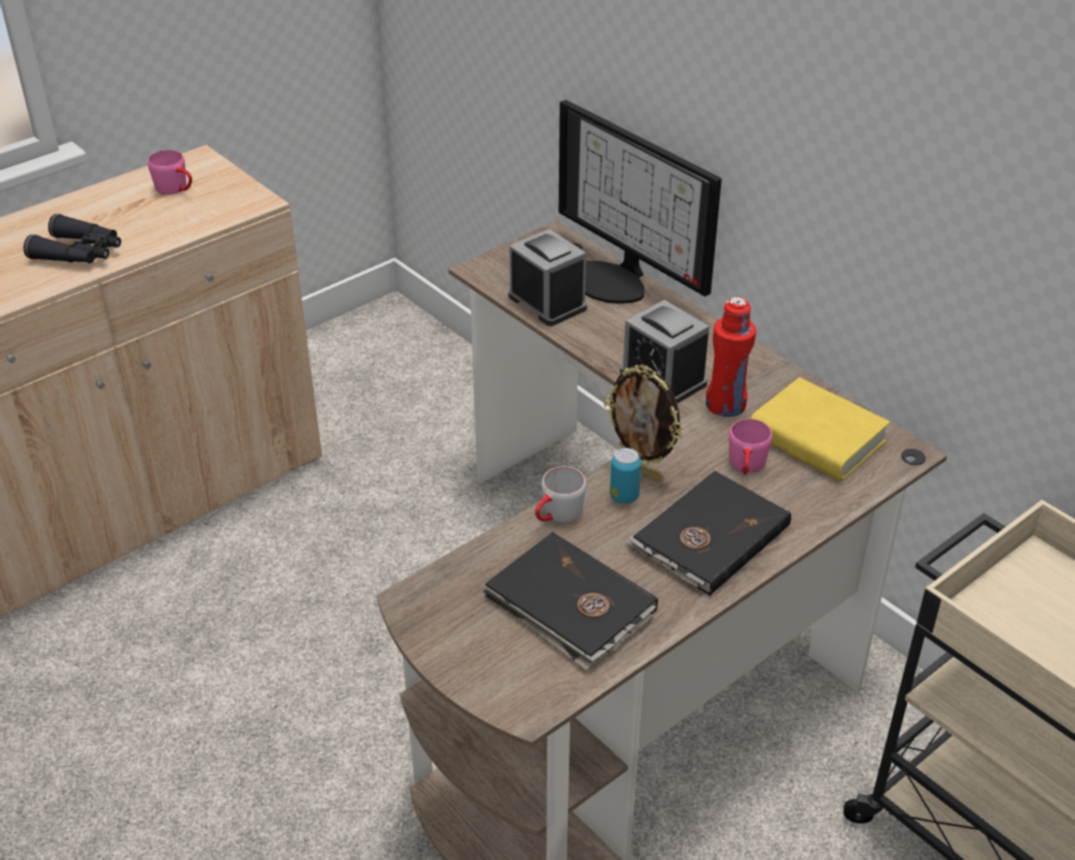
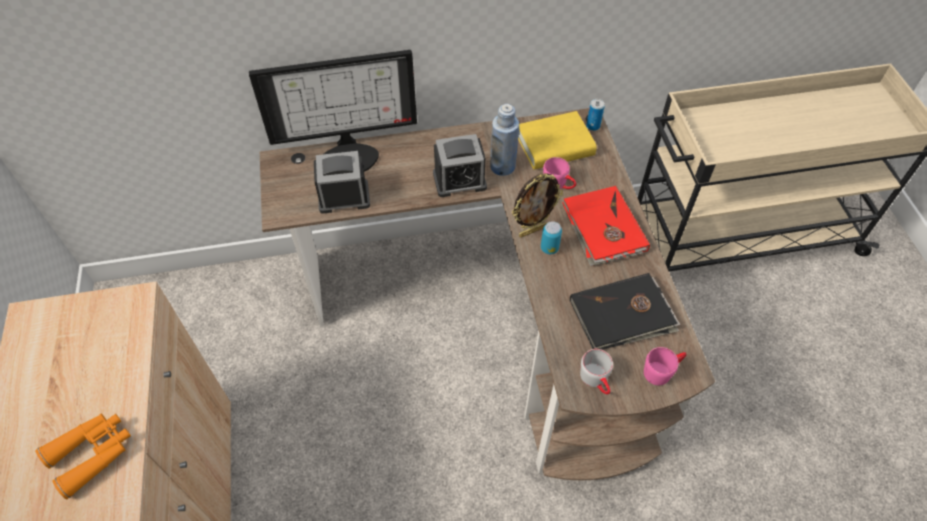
camera: 60 degrees left, 15 degrees up
(80, 253) = (93, 453): black binoculars -> orange binoculars
(176, 189) = (60, 348): pink mug -> pink mug (662, 370)
(557, 516) = (546, 286): grey mug -> grey mug (596, 381)
(708, 536) = (603, 228): black book -> red book
(726, 405) = (502, 166): red bottle -> blue bottle
(897, 461) = (593, 126): none -> can

